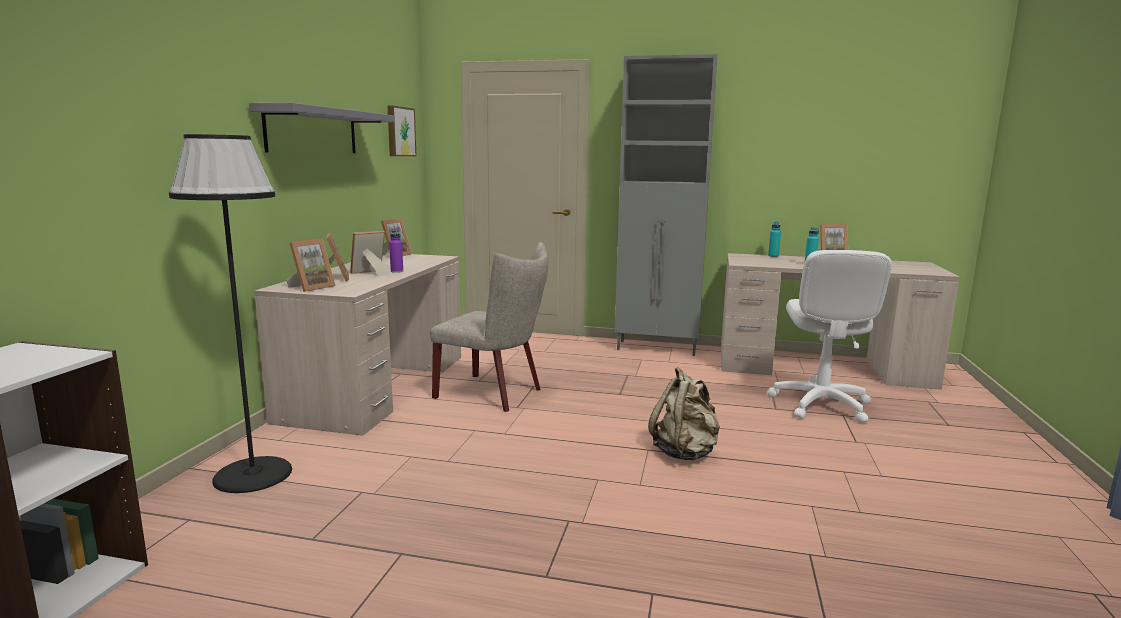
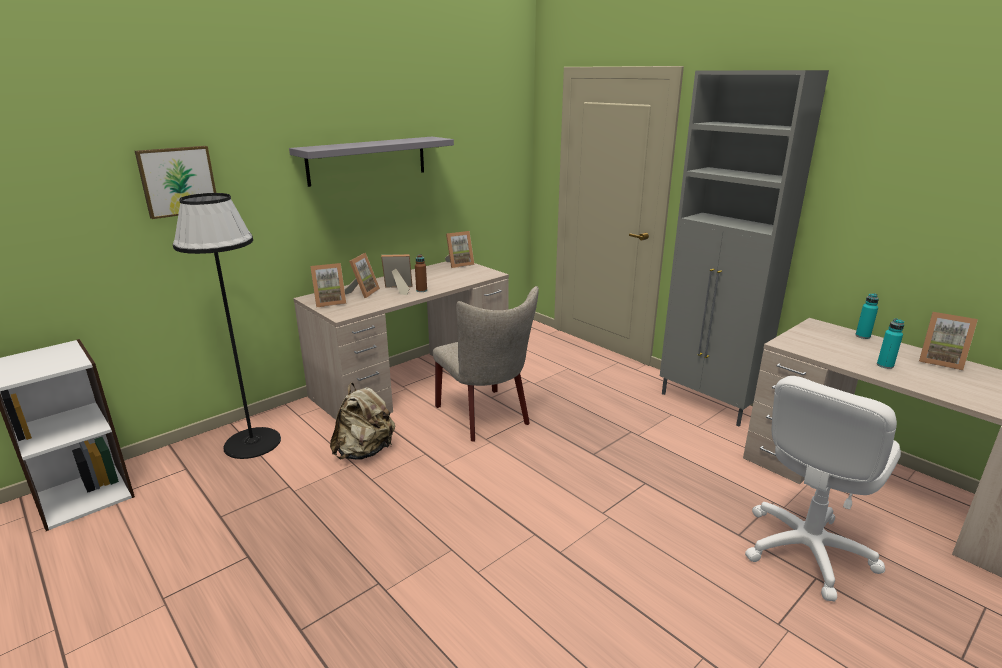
camera: 35 degrees right, 10 degrees up
(397, 271) = (421, 290): purple bottle -> brown bottle
(399, 131) = (491, 143): picture -> picture (177, 181)
(685, 453) = (563, 553): beige backpack -> beige backpack (365, 451)

